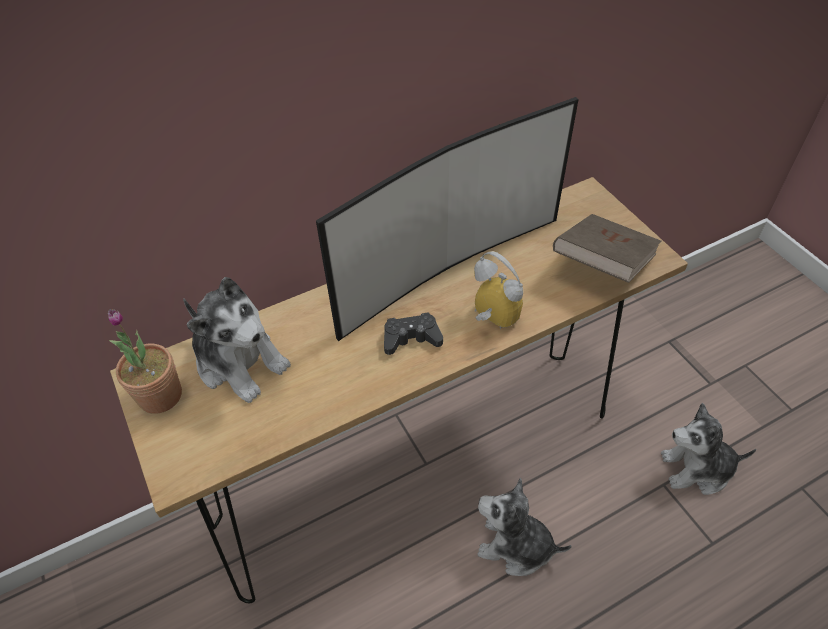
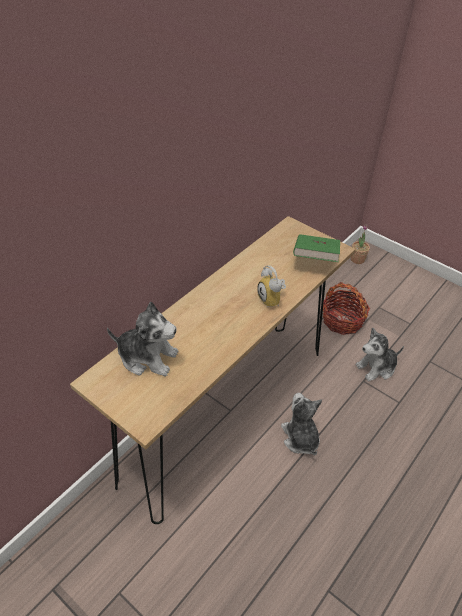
camera: 25 degrees left, 5 degrees down
(160, 395) = (110, 387): potted plant -> potted plant (357, 259)
(411, 338) = (236, 320): black game controller -> none
(447, 269) = (236, 280): television -> none
(490, 319) = (272, 300): alarm clock -> alarm clock turned 135 degrees counterclockwise
(515, 546) = (300, 438): plush toy -> plush toy turned 75 degrees clockwise
(602, 264) = (315, 259): brown book -> green book
(669, 371) = (342, 320): none -> basket

